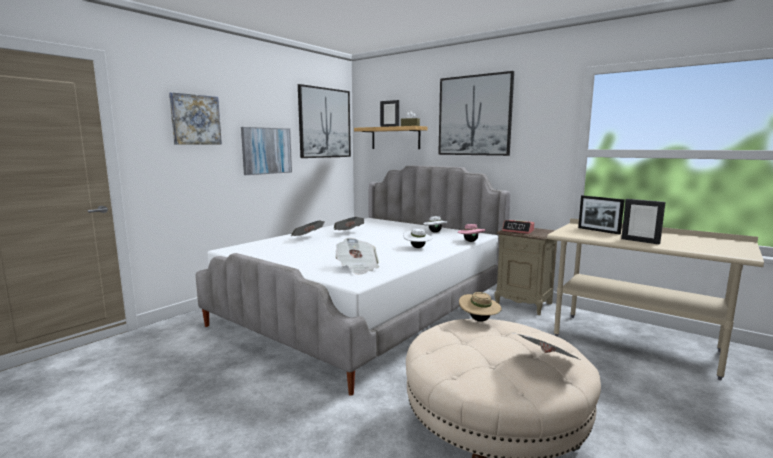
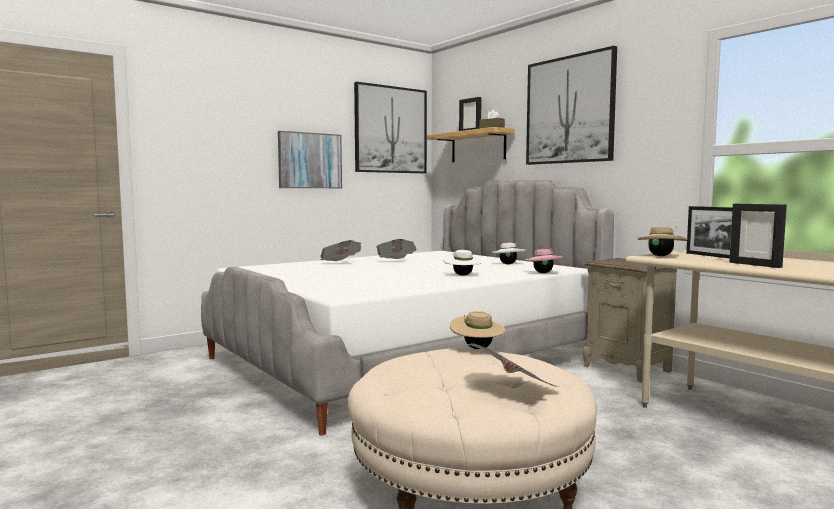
camera: 15 degrees right, 5 degrees down
(195, 119) = (222, 121): picture -> none
(357, 268) = (361, 287): newspaper -> none
(518, 231) = (615, 262): alarm clock -> none
(569, 233) = (661, 256): none -> beige hat

